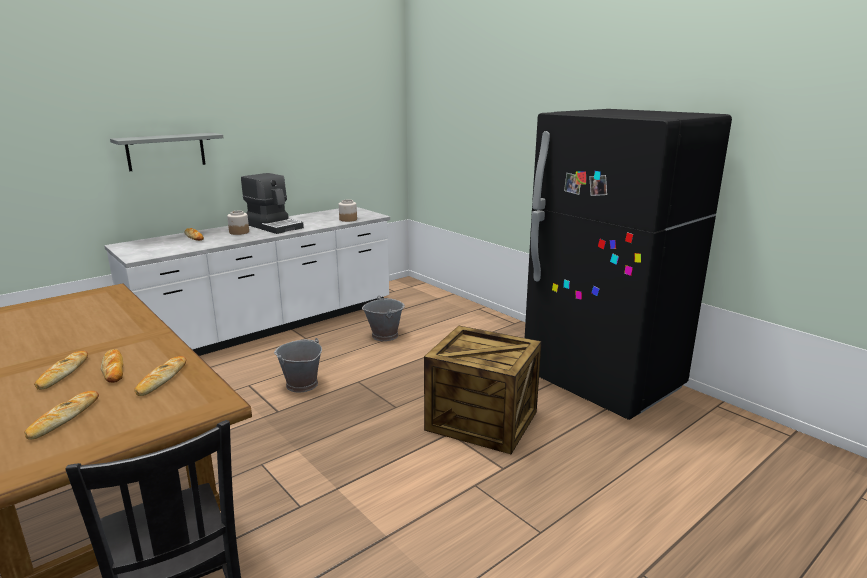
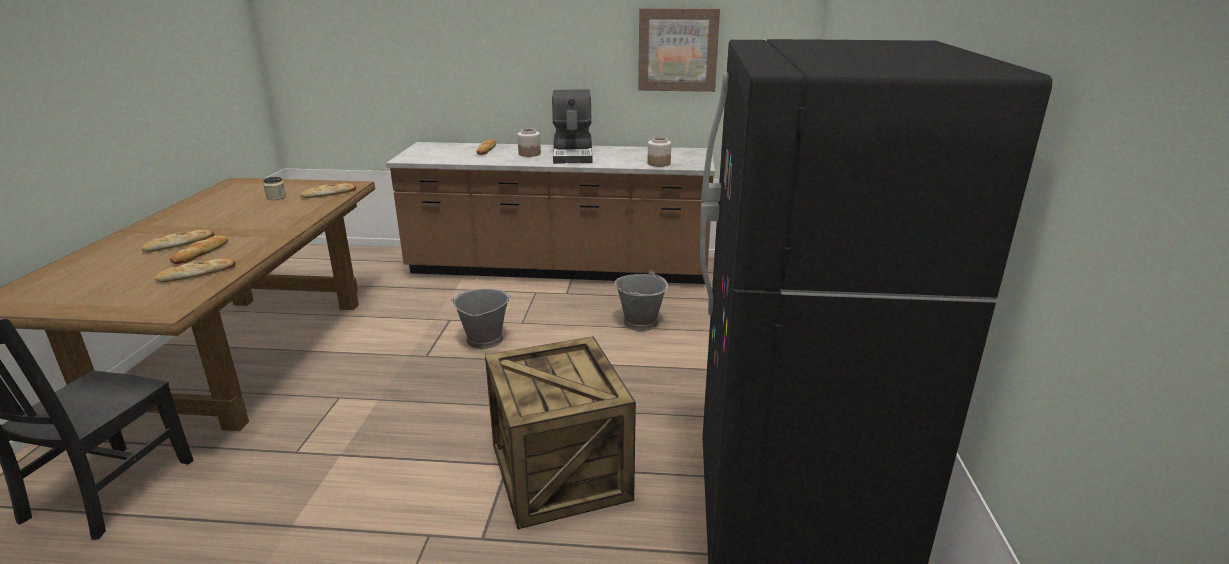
camera: 45 degrees right, 5 degrees up
(53, 318) = (276, 197): none -> jar
(64, 418) = (103, 278): bread -> bread (329, 194)
(166, 151) = (482, 53): grey shelf -> none
(270, 327) = (559, 269): white counter -> brown counter
(324, 136) = (677, 50): none -> picture

